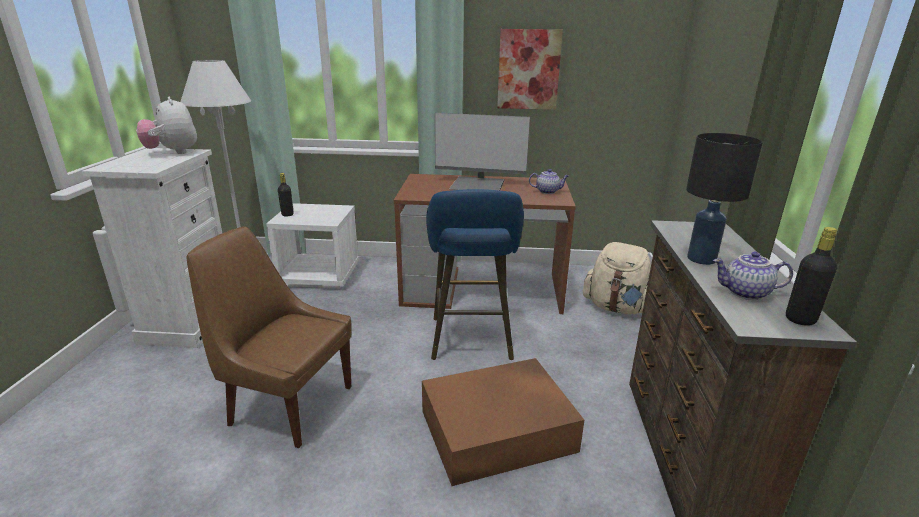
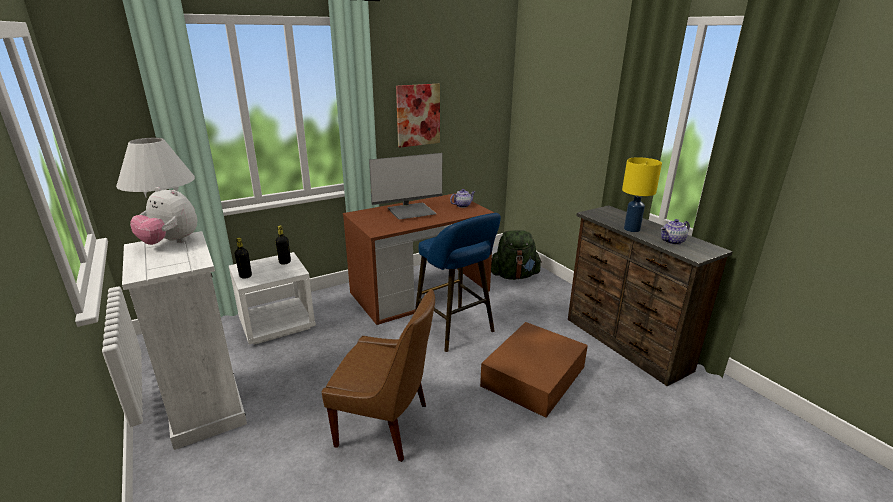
camera: 35 degrees left, 0 degrees up
(288, 404) = (386, 425): brown chair -> brown chair turned 150 degrees counterclockwise
(617, 308) = (514, 276): beige backpack -> green backpack
(701, 258) = (631, 229): black table lamp -> yellow table lamp
(800, 319) = (705, 247): black bottle -> black bottle (285, 262)

